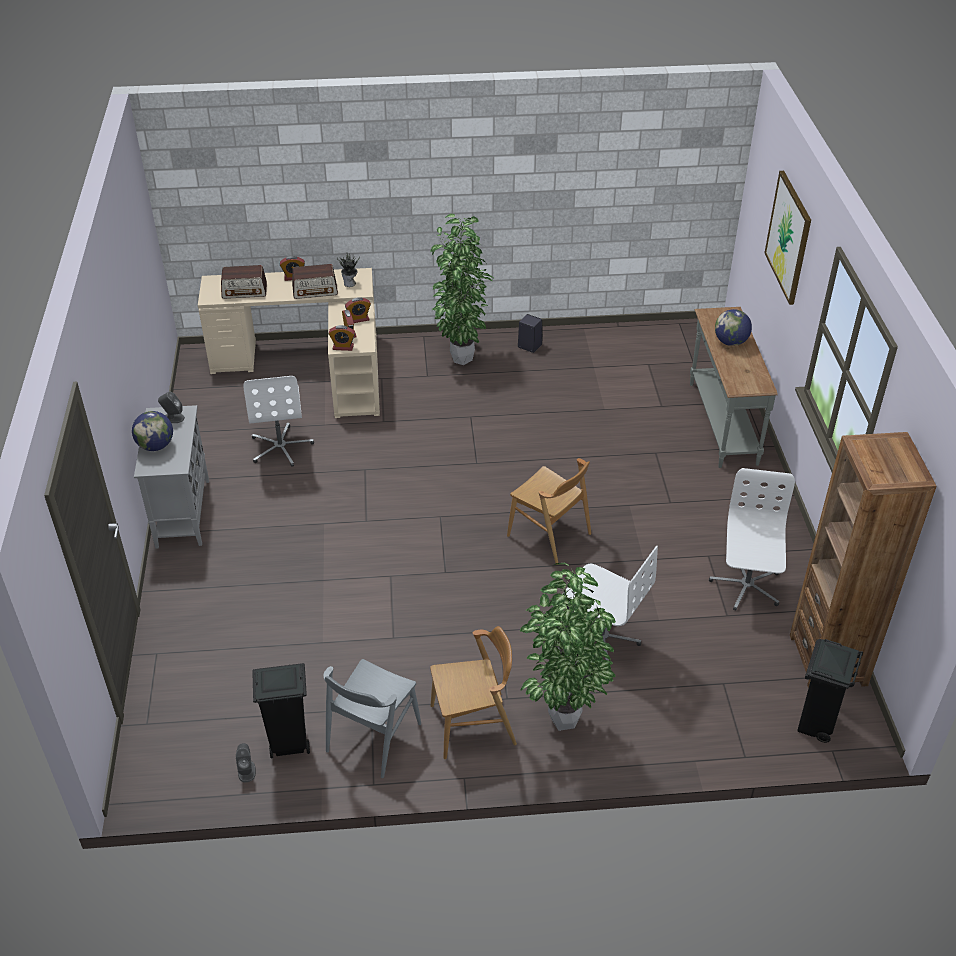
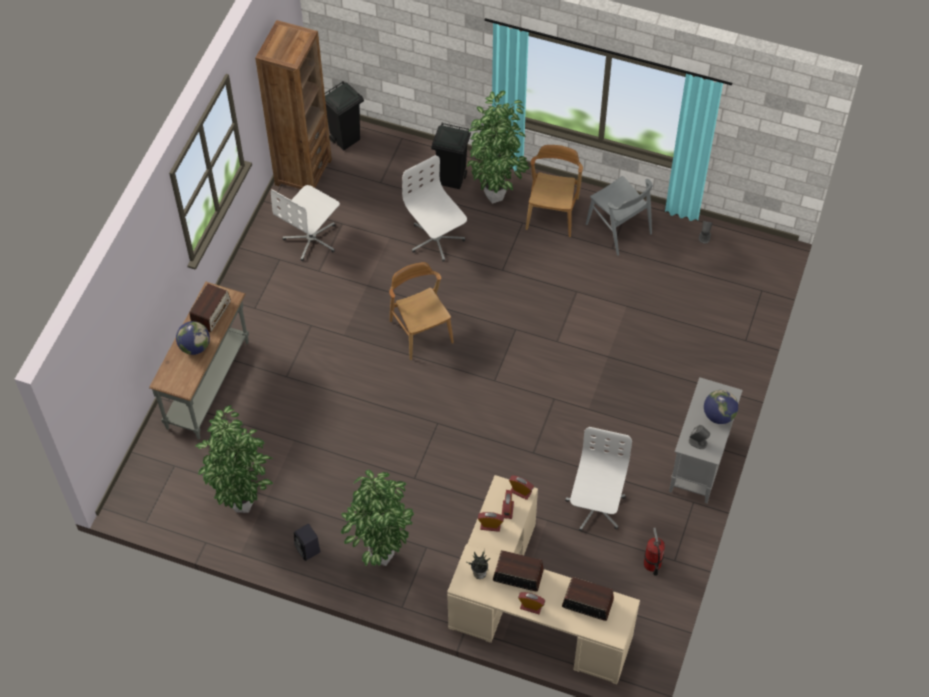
camera: 155 degrees left, 15 degrees up
(208, 423) = (652, 564): none -> fire extinguisher
(289, 744) = (673, 243): black trash can -> black trash can (452, 179)
(373, 737) = (618, 229): grey chair -> grey chair turned 90 degrees clockwise
(473, 725) = (552, 214): brown chair -> brown chair turned 90 degrees clockwise
(610, 357) = (243, 502): none -> potted plant
(743, 370) = (211, 313): none -> radio
(788, 237) = (132, 293): picture -> none

